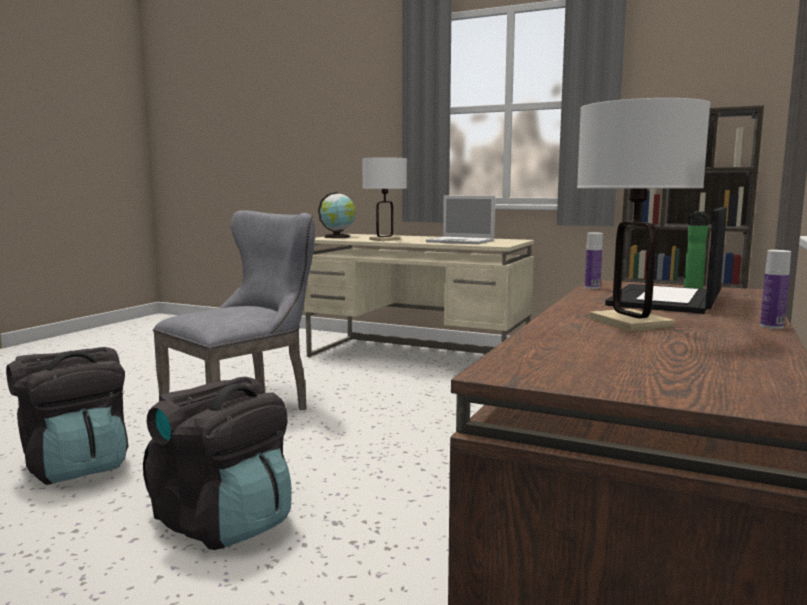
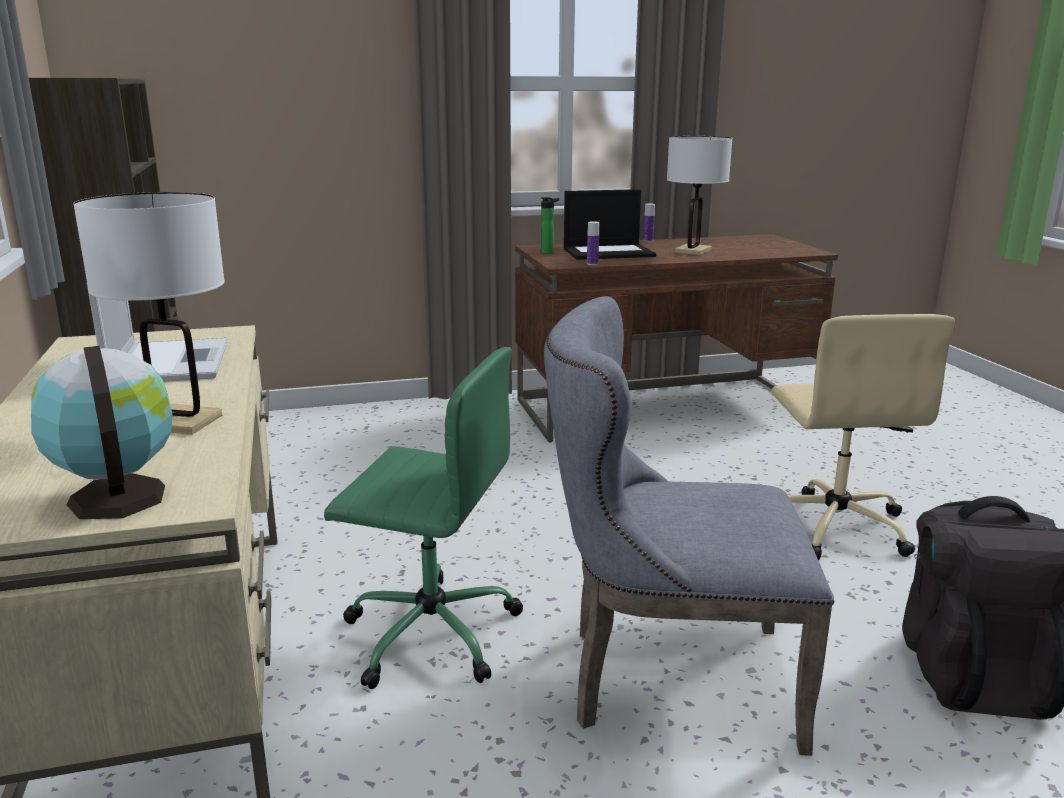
camera: 130 degrees left, 10 degrees up
(224, 523) = (834, 527): black backpack -> beige office chair
(366, 388) = (429, 632): none -> green office chair

